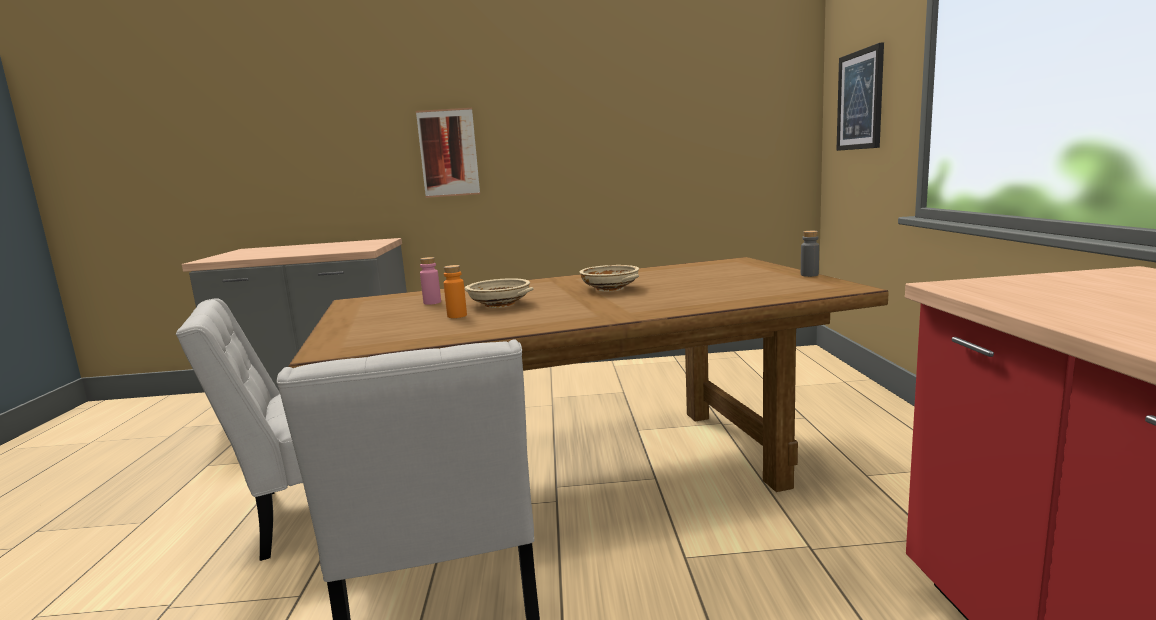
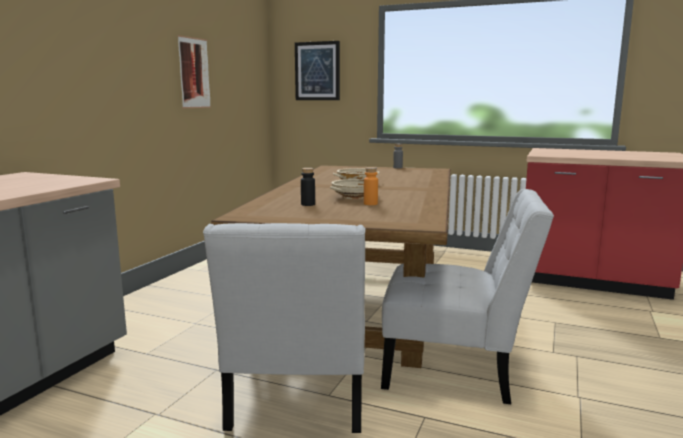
camera: 65 degrees left, 0 degrees up
(432, 302) = (308, 204): pink bottle -> black bottle
(448, 153) = (63, 77): picture -> picture (194, 73)

